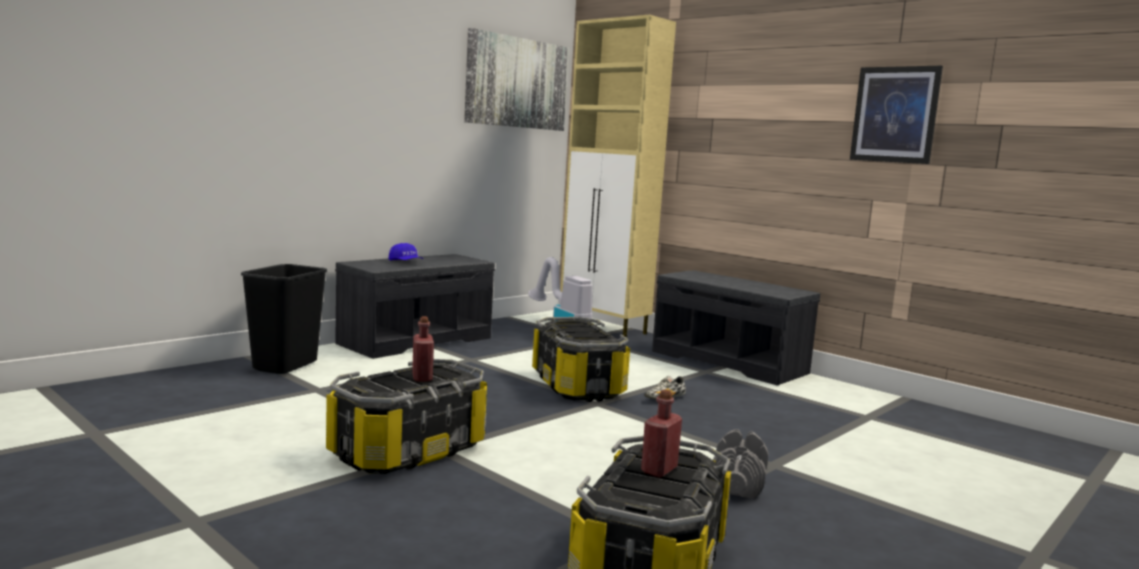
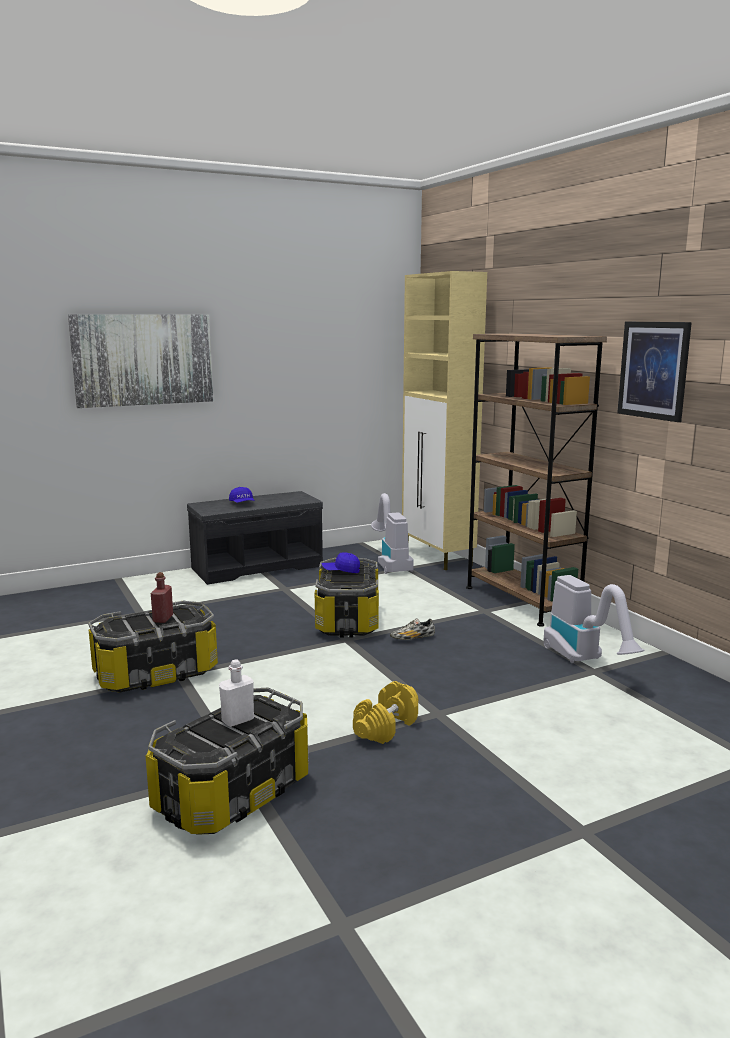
camera: 20 degrees right, 5 degrees up
(284, 366) = (135, 589): black trash can -> none
(517, 83) = (358, 334): picture -> picture (143, 360)
(569, 329) = (341, 571): none -> blue cap
(659, 470) = (238, 720): red bottle -> white bottle
(730, 362) = (521, 601): grey bench -> brown bookcase
(738, 482) = (386, 727): grey dumbbell -> yellow dumbbell
(850, 409) = (585, 661): none -> vacuum cleaner

